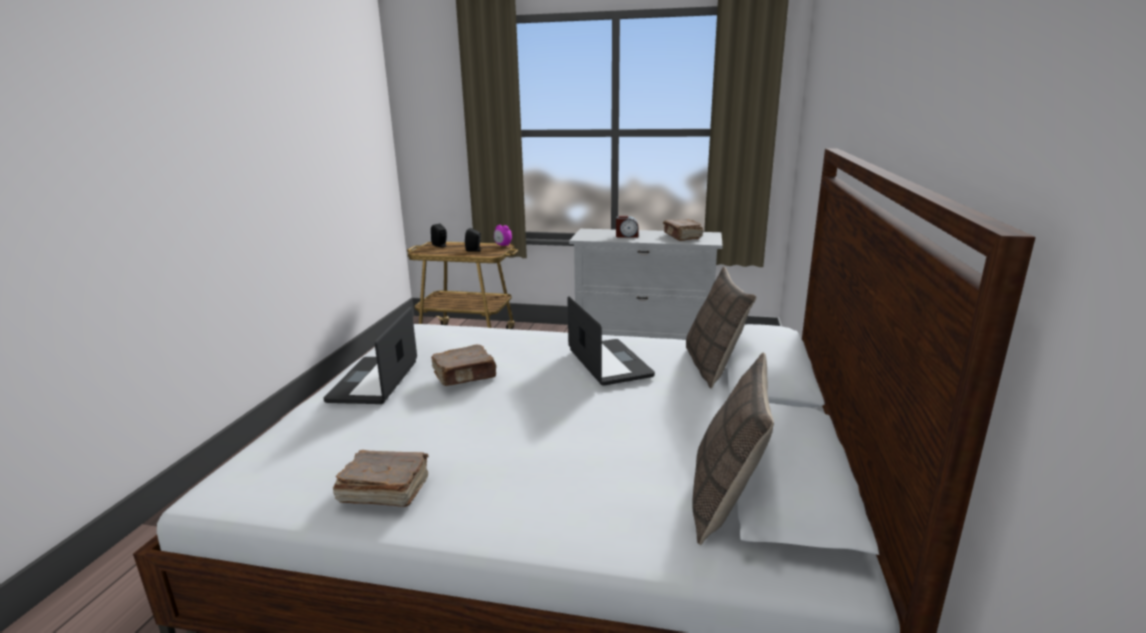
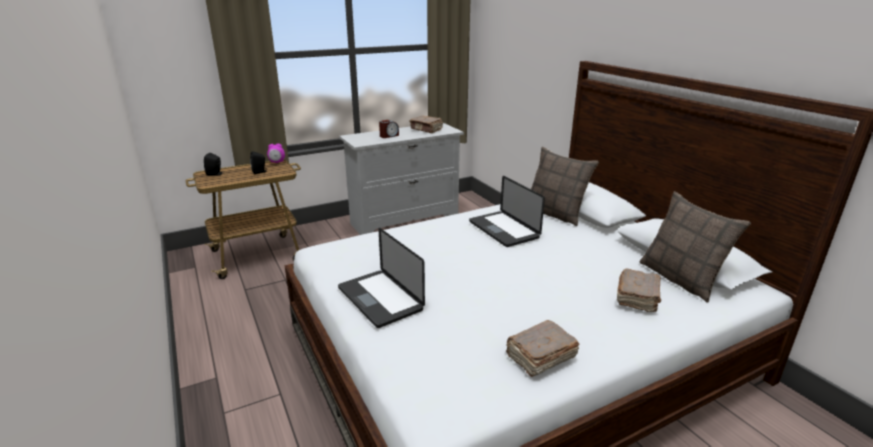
camera: 40 degrees left, 5 degrees up
(465, 376) = (439, 269): brown book -> brown book (637, 298)
(609, 363) = (503, 230): laptop -> laptop turned 150 degrees counterclockwise

